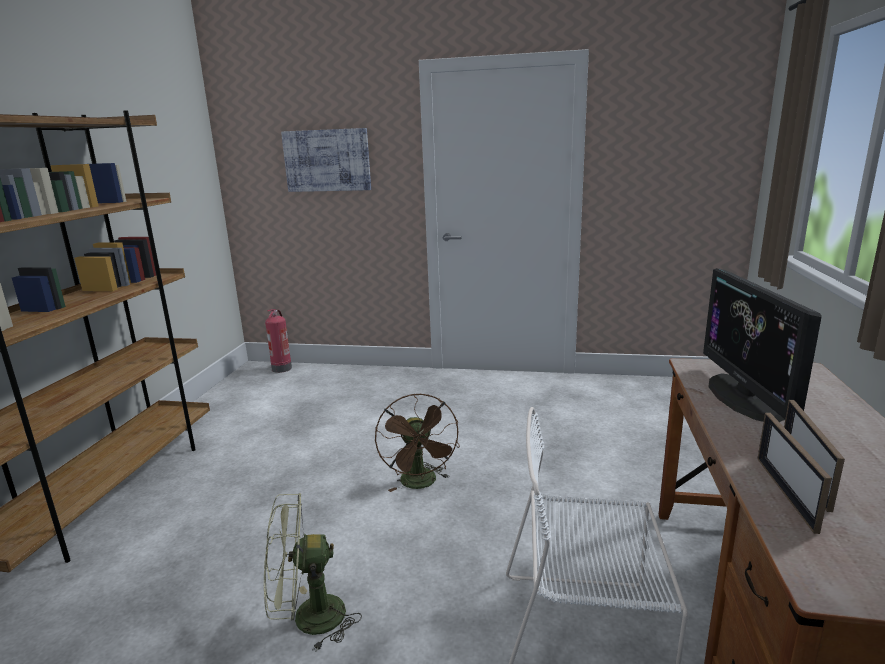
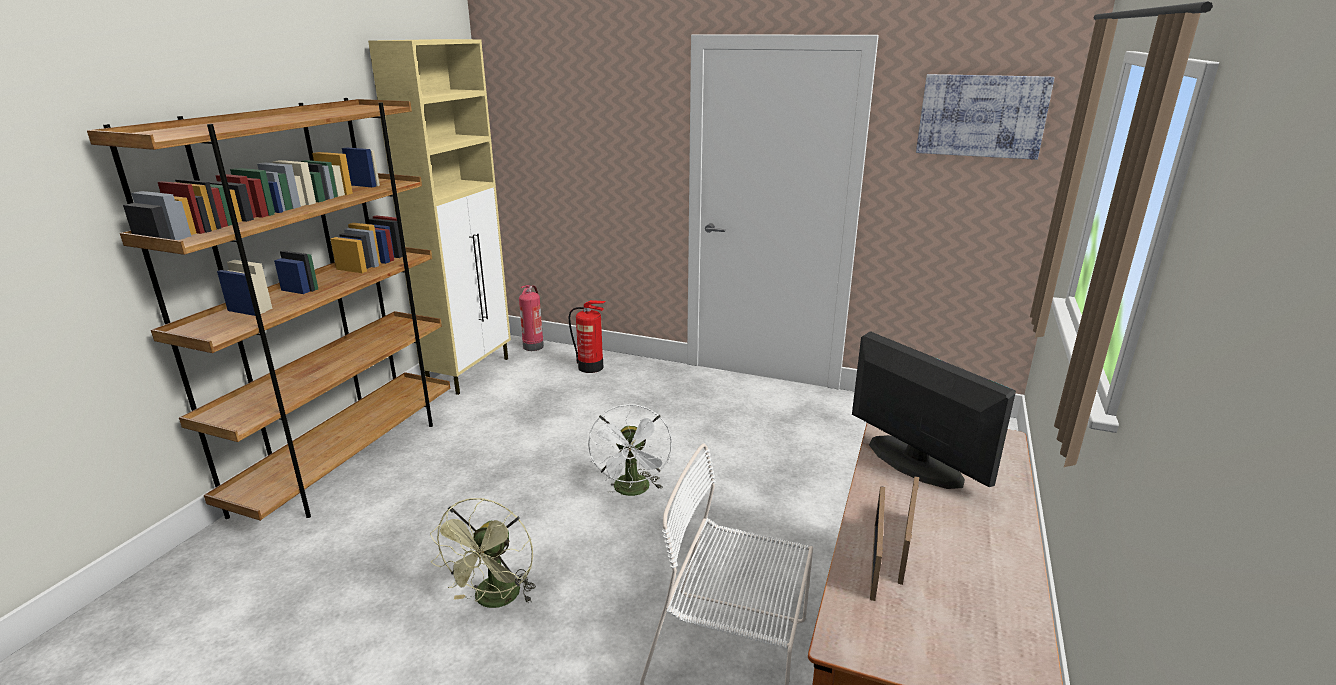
camera: 10 degrees right, 5 degrees up
(224, 397) = (470, 372): none -> beige cabinet
(308, 619) = (494, 600): green fan -> green fan turned 75 degrees counterclockwise
(327, 160) = (590, 134): picture -> picture (981, 116)
(343, 380) = (591, 367): none -> fire extinguisher
(421, 484) = (633, 491): brown fan -> white fan
(745, 397) = (914, 461): monitor -> monitor turned 135 degrees clockwise

